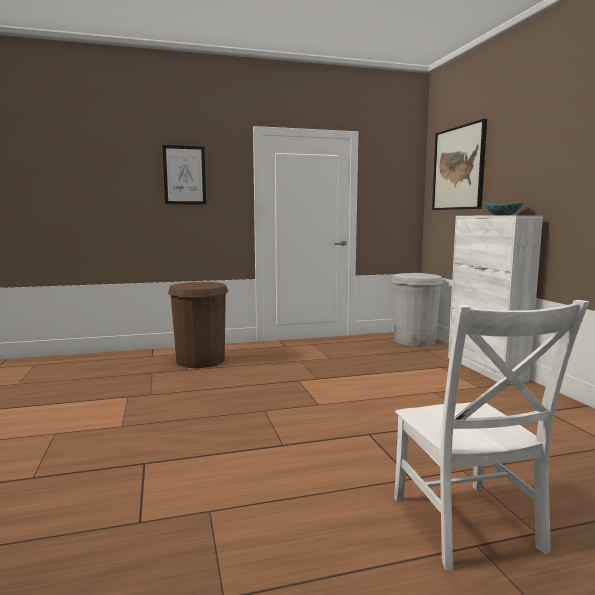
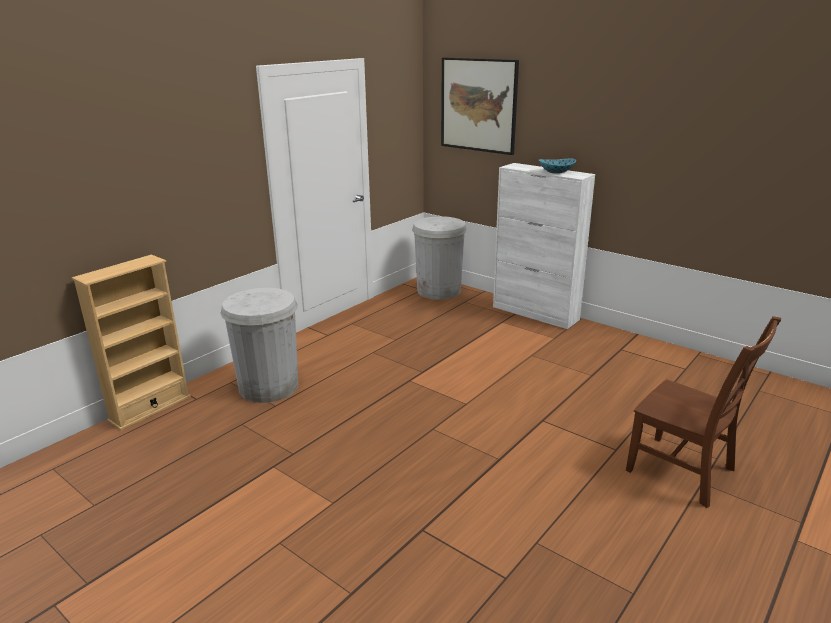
camera: 35 degrees left, 15 degrees up
(122, 354) = (150, 408): none -> beige bookcase
(184, 175) = (184, 148): picture -> none
(200, 360) = (269, 387): brown trash can -> white trash can
(467, 527) = (684, 472): white chair -> brown chair

